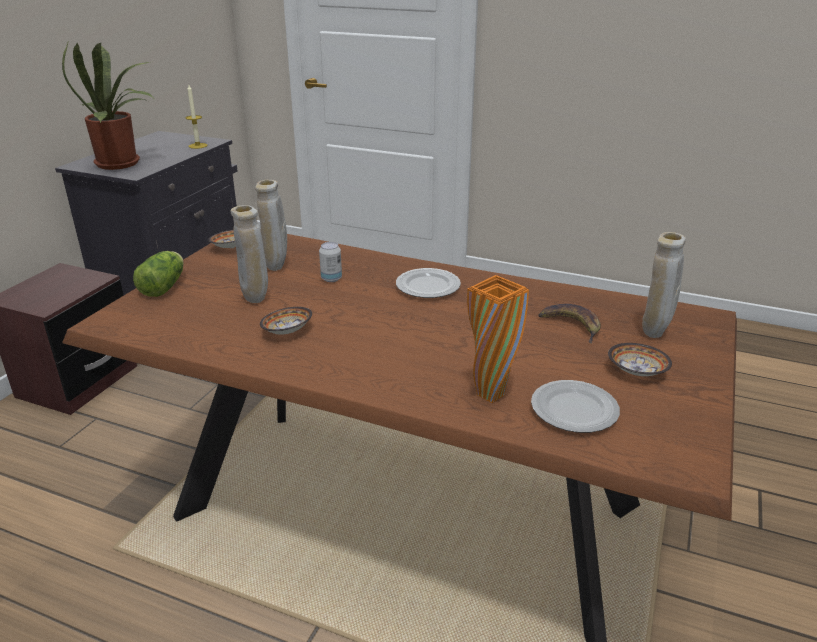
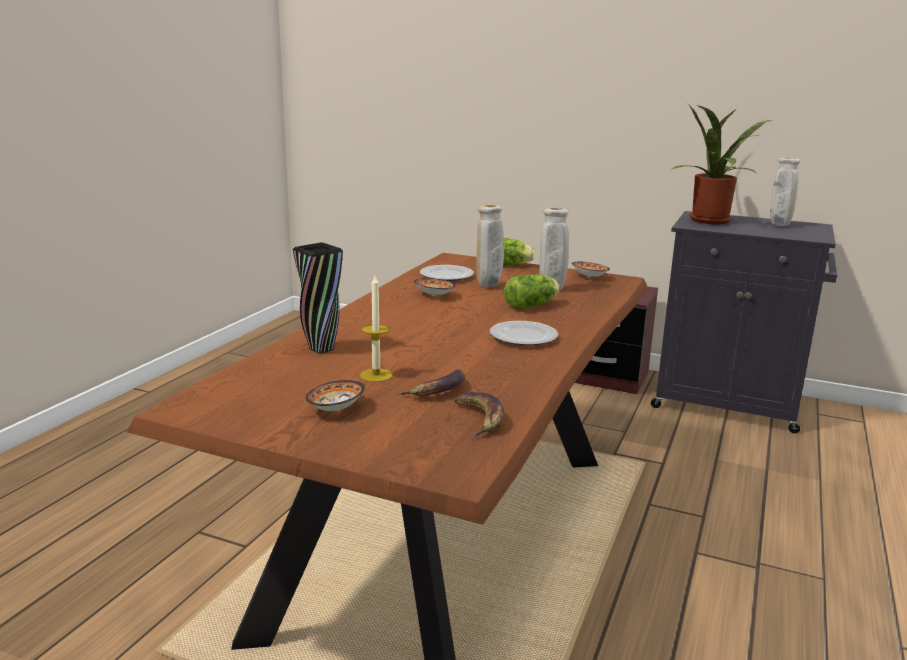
camera: 90 degrees right, 10 degrees down
(198, 146) = (795, 235): candle -> candle (376, 375)
(331, 279) = (533, 305): can -> lettuce
(490, 395) = (321, 349): orange vase -> black vase
(575, 410) = (285, 375): plate -> plate (446, 276)
(617, 308) = (480, 419): none -> banana
(655, 334) = (414, 431): beige vase -> beige vase (779, 225)

